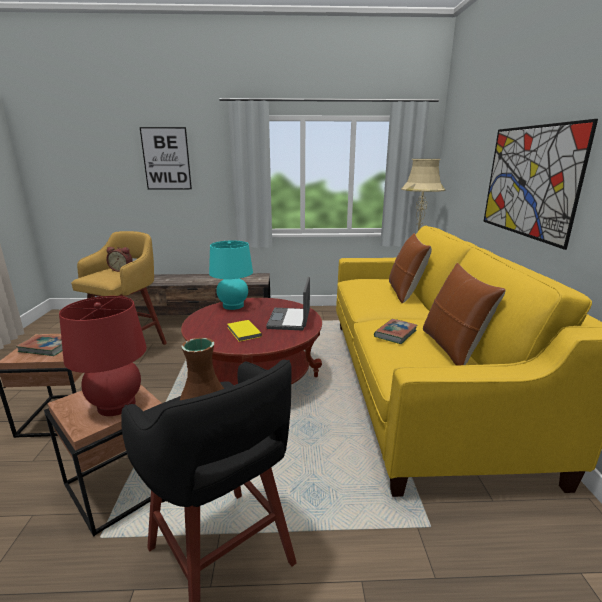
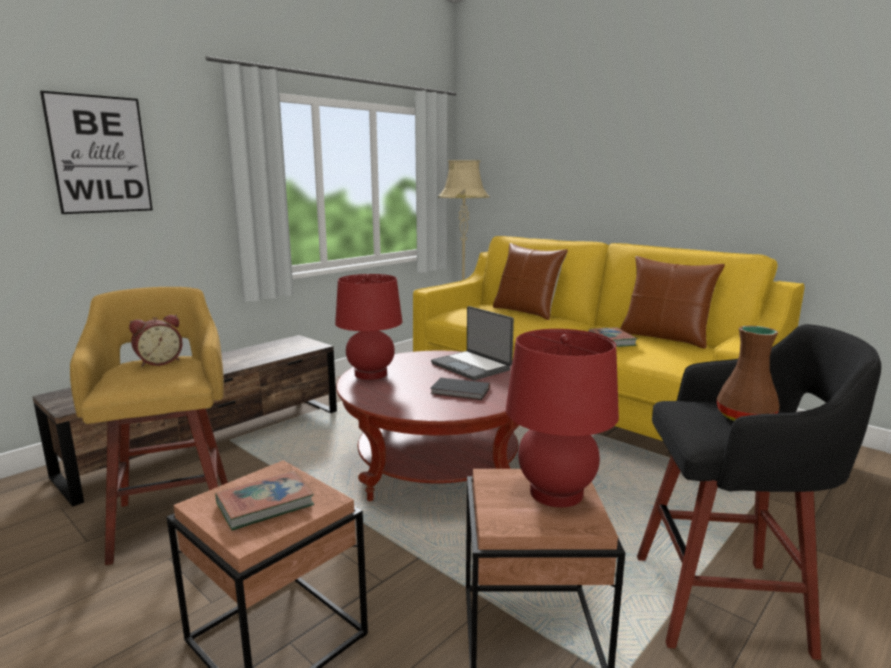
camera: 45 degrees left, 5 degrees down
(233, 305) = (370, 374): turquoise table lamp -> red table lamp
(243, 332) = (460, 391): yellow book -> black book
(529, 181) = (634, 177): picture -> none

